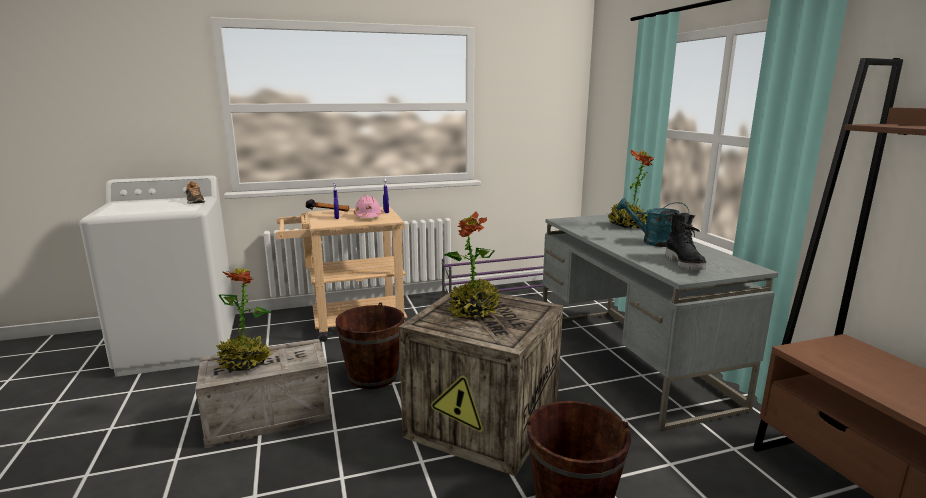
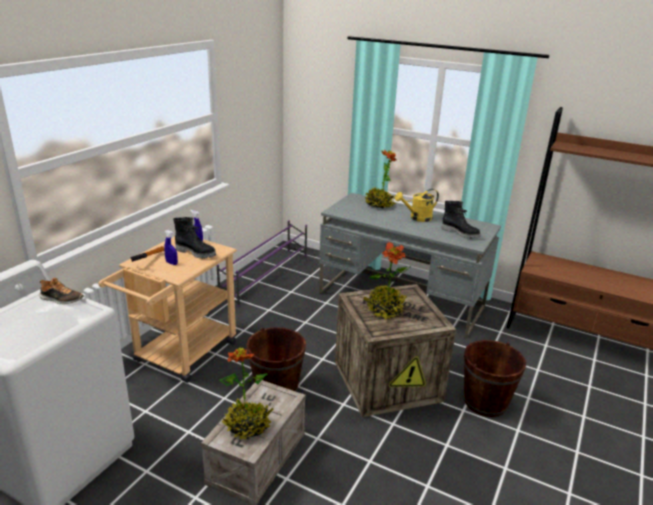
camera: 45 degrees left, 10 degrees up
(368, 217) = (196, 253): pink hard hat -> black boot
(652, 242) = (417, 218): turquoise watering can -> yellow watering can

